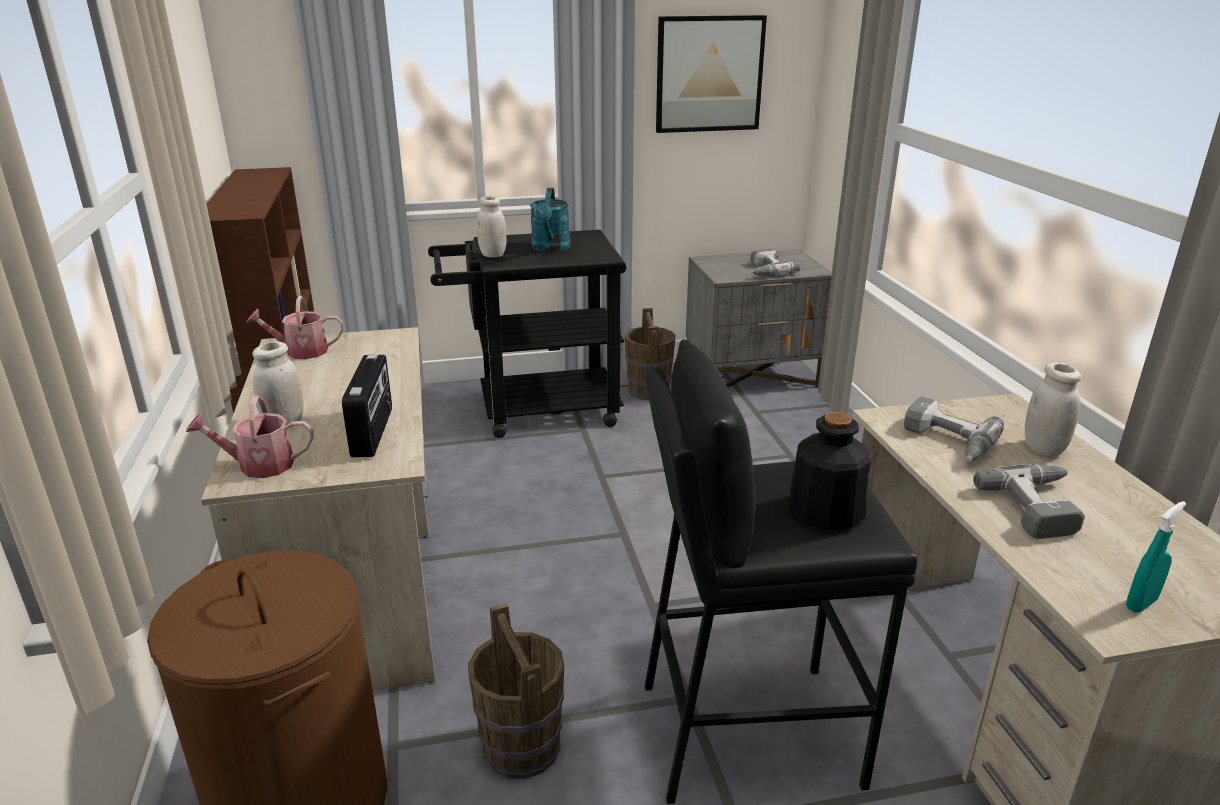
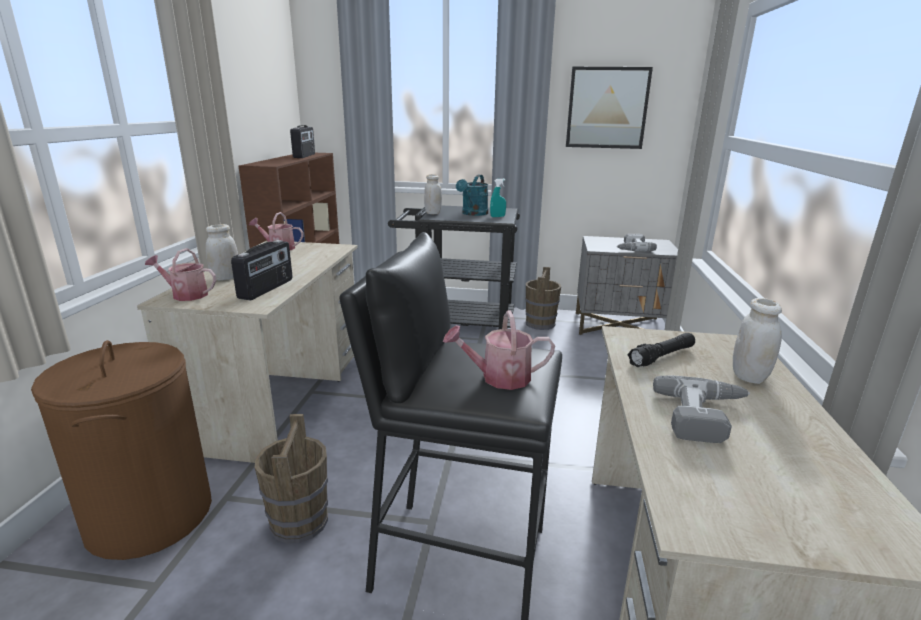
camera: 20 degrees right, 5 degrees down
(260, 181) = (305, 156): none -> radio
(824, 510) = (498, 378): bottle -> watering can
(946, 441) = (661, 357): power drill -> black flashlight
(1141, 604) = (743, 514): turquoise spray bottle -> turquoise spray bottle (497, 216)

